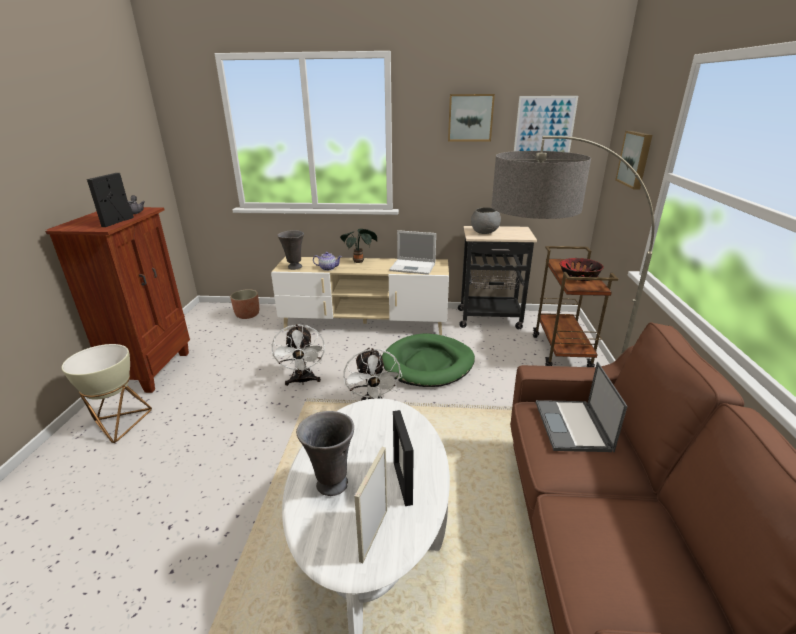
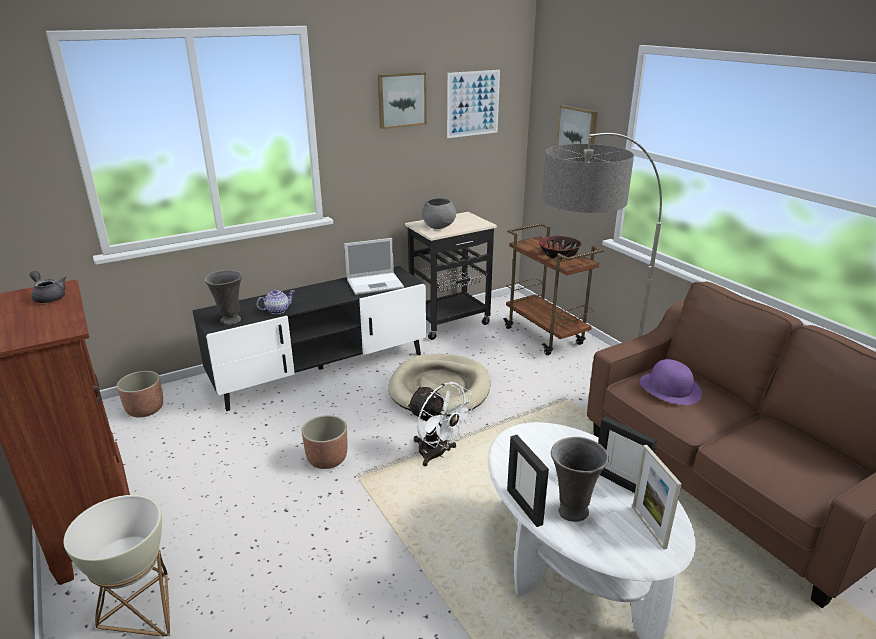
camera: 35 degrees left, 0 degrees up
(118, 222) = (64, 316): picture frame -> picture frame (525, 506)
(303, 381) = (327, 459): white fan -> planter
(359, 261) = (304, 292): potted plant -> none
(364, 323) = (321, 369): beige tv stand -> black tv stand
(428, 363) = (440, 389): green dog bed -> beige dog bed
(573, 426) = (670, 388): laptop -> purple hat

